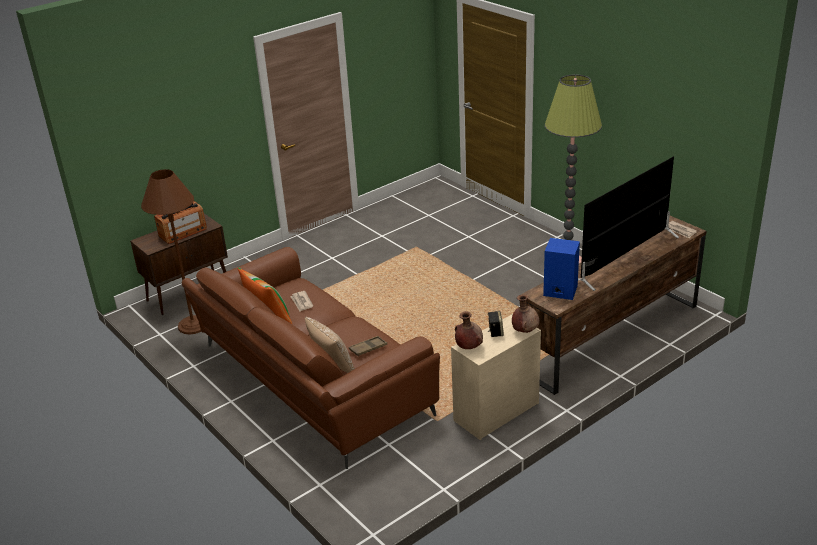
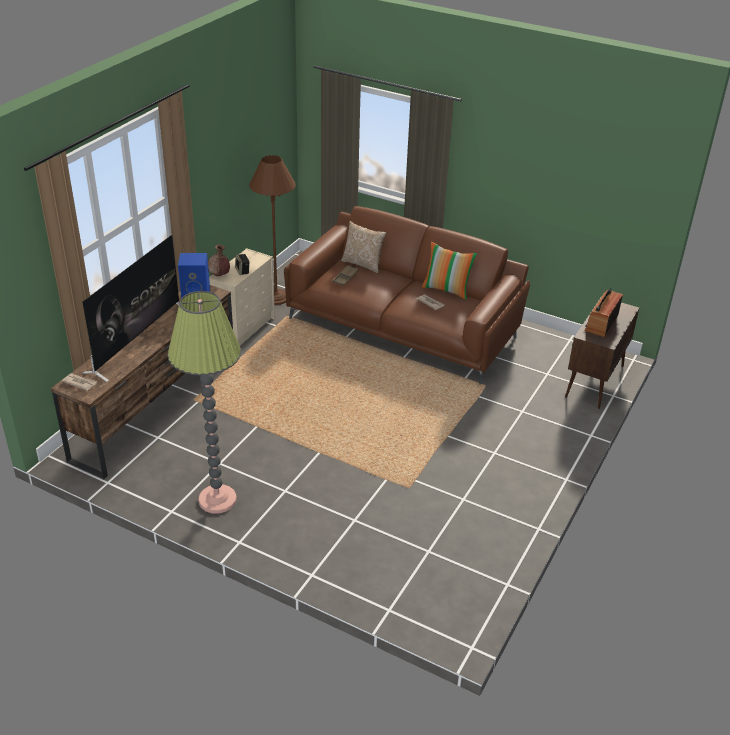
camera: 155 degrees right, 5 degrees up
(193, 325) = (551, 352): brown floor lamp -> brown floor lamp (276, 297)
(468, 347) = (259, 258): brown vase -> none

